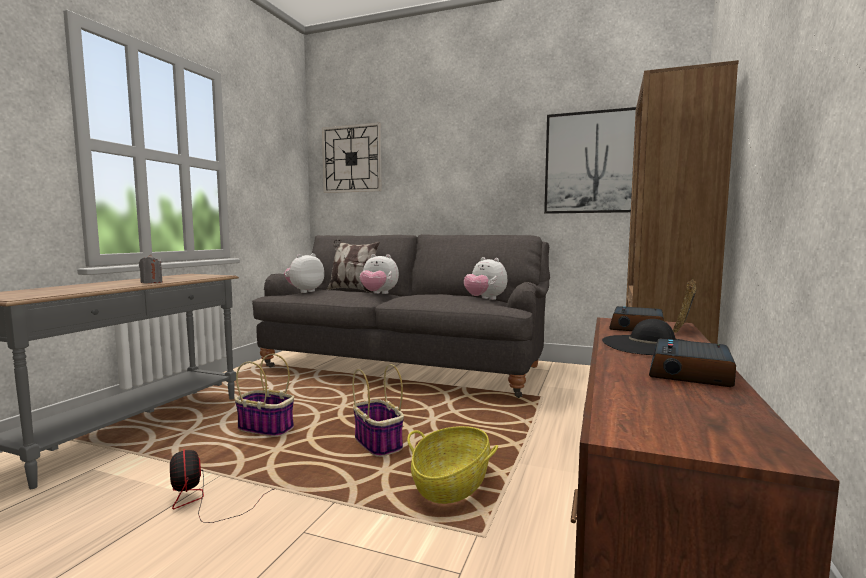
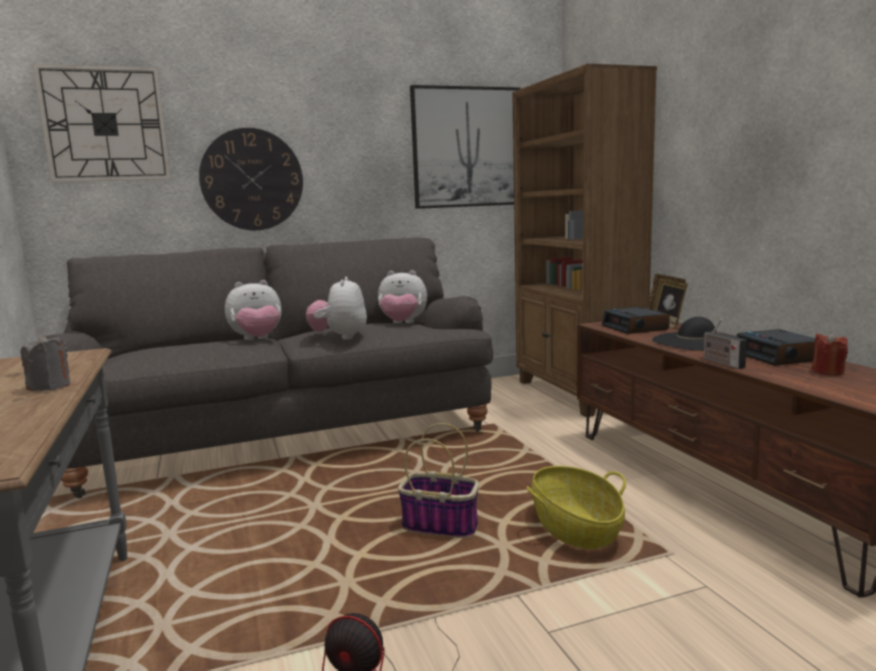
camera: 40 degrees left, 5 degrees up
(267, 428) = (273, 569): basket -> none
(304, 291) = (126, 357): plush toy -> plush toy (339, 337)
(352, 290) = (183, 342): pillow -> none
(427, 191) = (252, 179): none -> wall clock
(604, 363) = (721, 362): none -> radio
(689, 396) = (827, 371): none -> red candle

